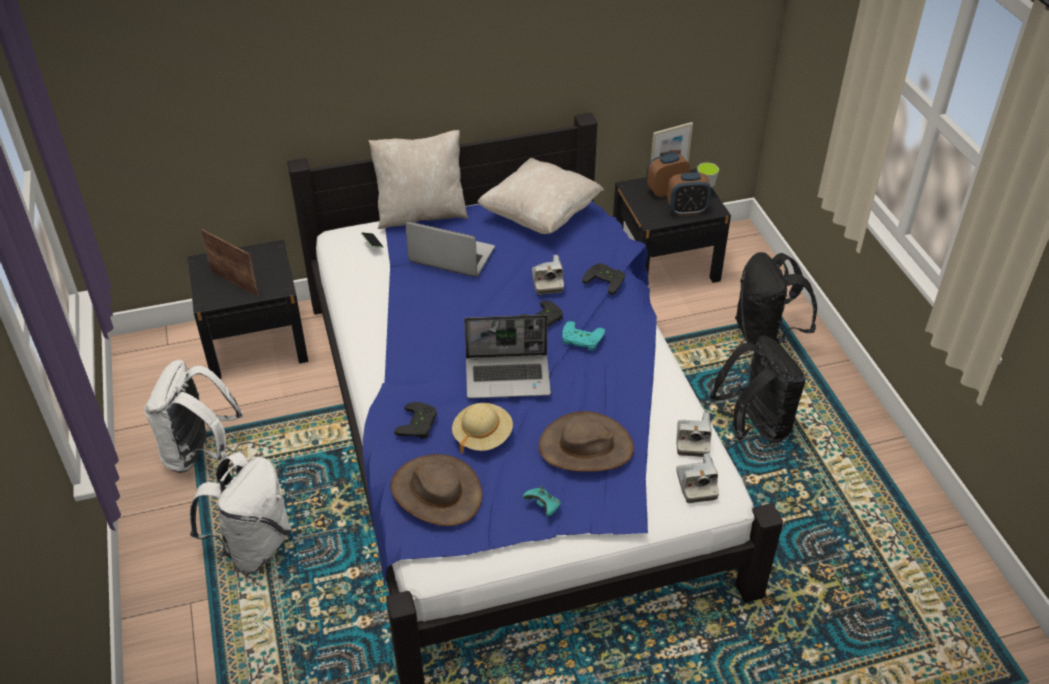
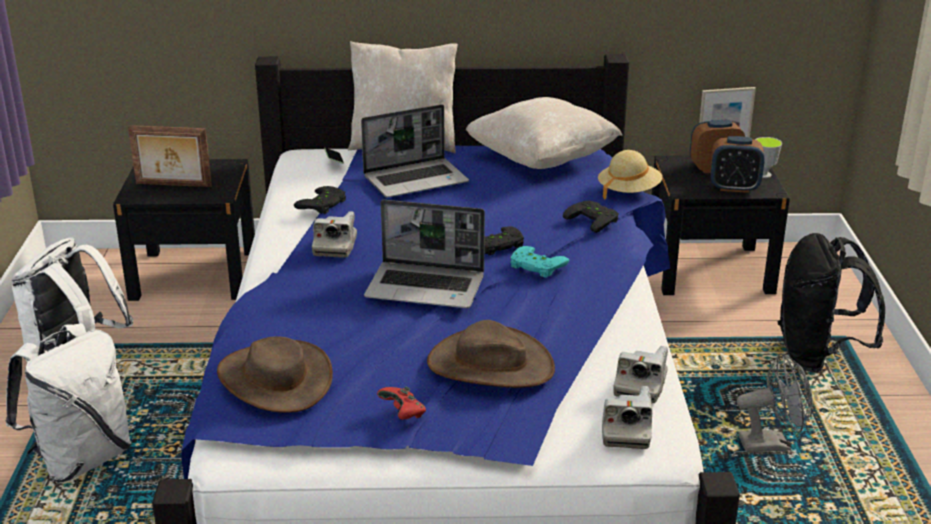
camera: 15 degrees right, 15 degrees down
(235, 282) = (173, 185): picture frame -> picture frame turned 135 degrees clockwise
(419, 424) = (293, 314): black game controller -> black game controller (324, 204)
(450, 256) = (416, 180): laptop -> laptop turned 120 degrees clockwise
(482, 436) = (364, 336): beige hat -> beige hat (628, 192)
(543, 506) = (403, 414): turquoise game controller -> red game controller
(547, 282) = (520, 213): camera -> camera (335, 246)
(754, 426) = (772, 444): black backpack -> grey fan

